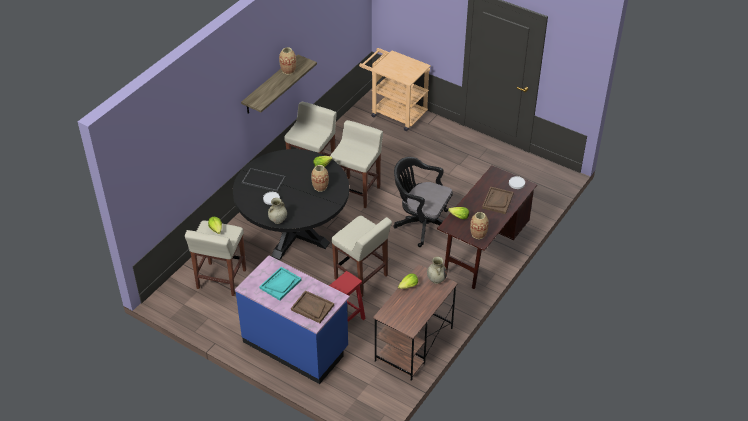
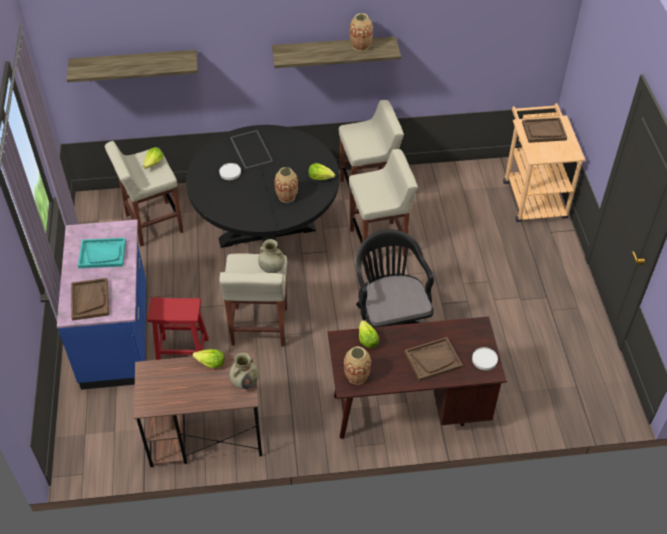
camera: 50 degrees right, 5 degrees up
(173, 167) = (135, 65): none -> shelf
(277, 220) = (204, 196): beige vase -> beige vase (271, 268)
(393, 65) = (543, 131): none -> brown tray

